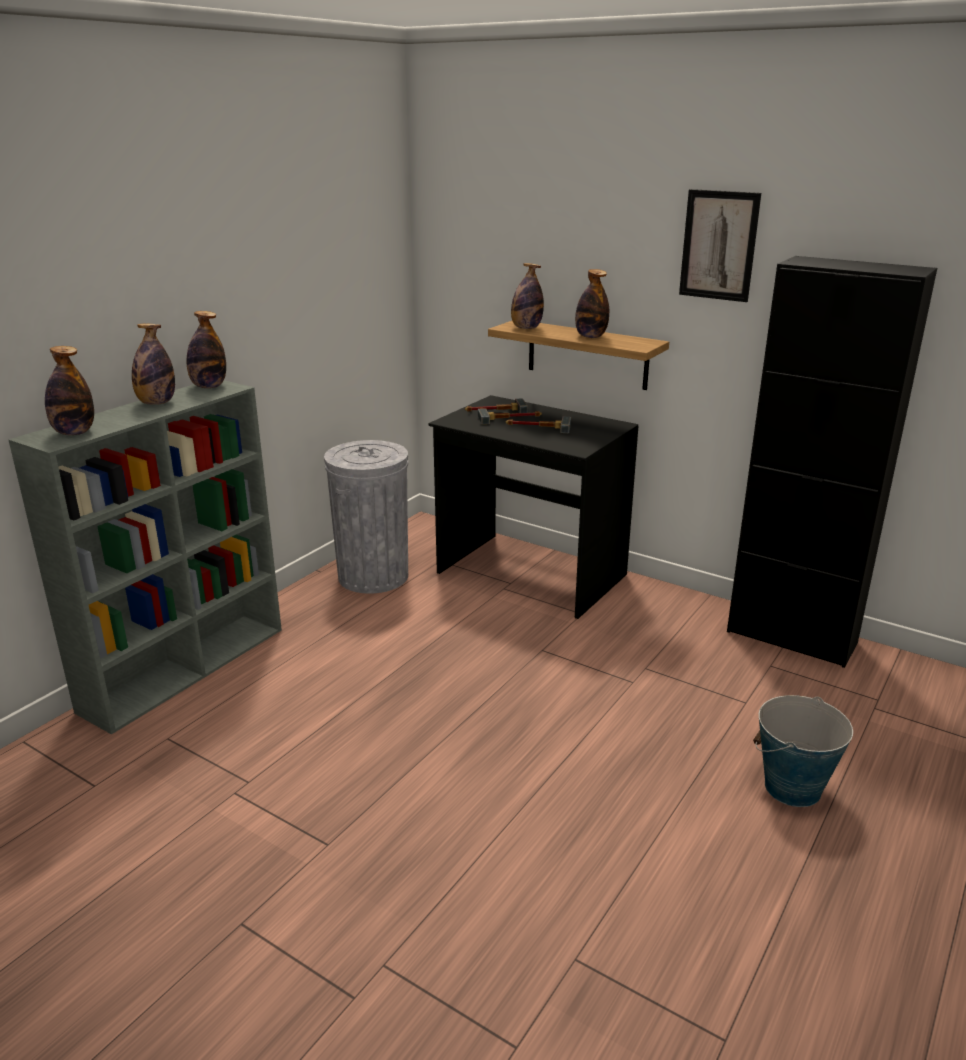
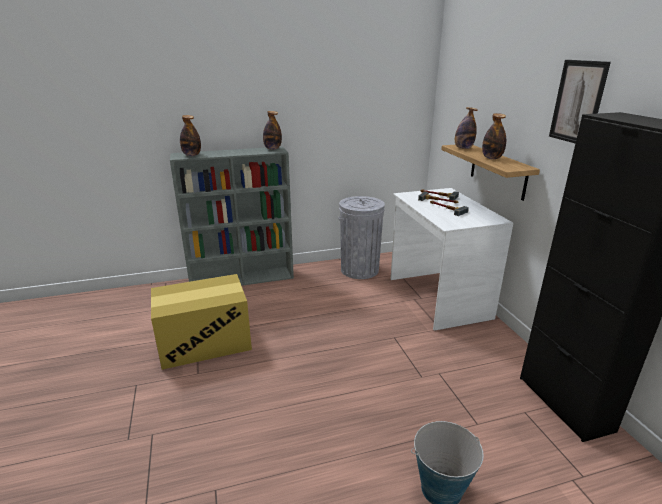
camera: 40 degrees right, 0 degrees up
(156, 403) = (240, 151): bottle -> none
(268, 796) = (204, 342): none -> cardboard box
(530, 574) = (437, 297): black desk -> white desk

